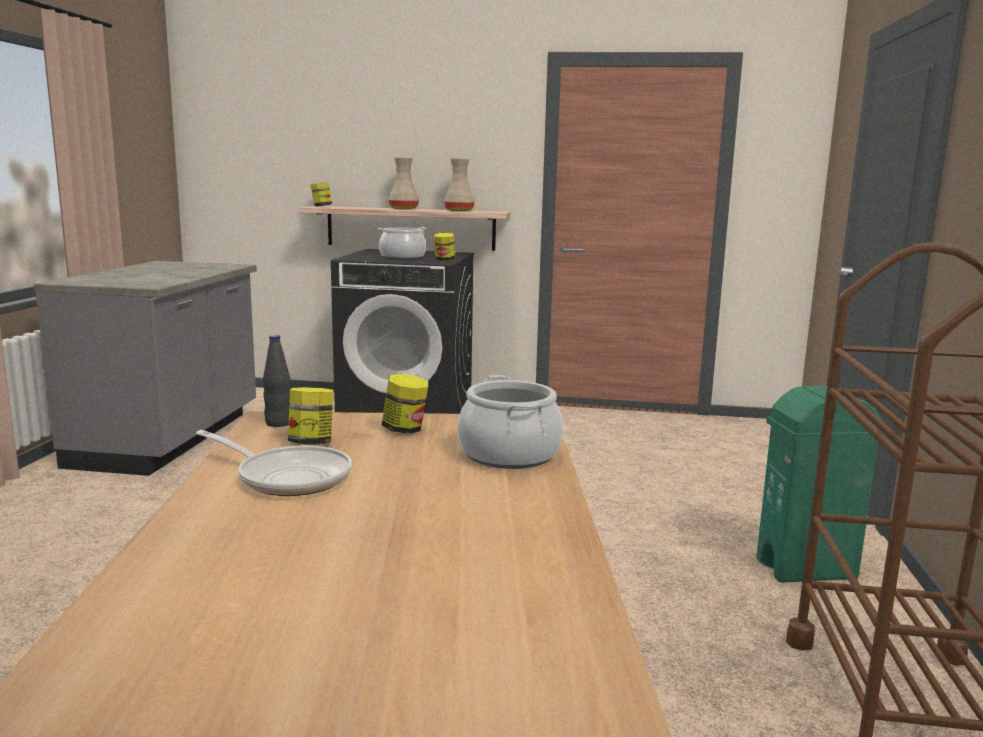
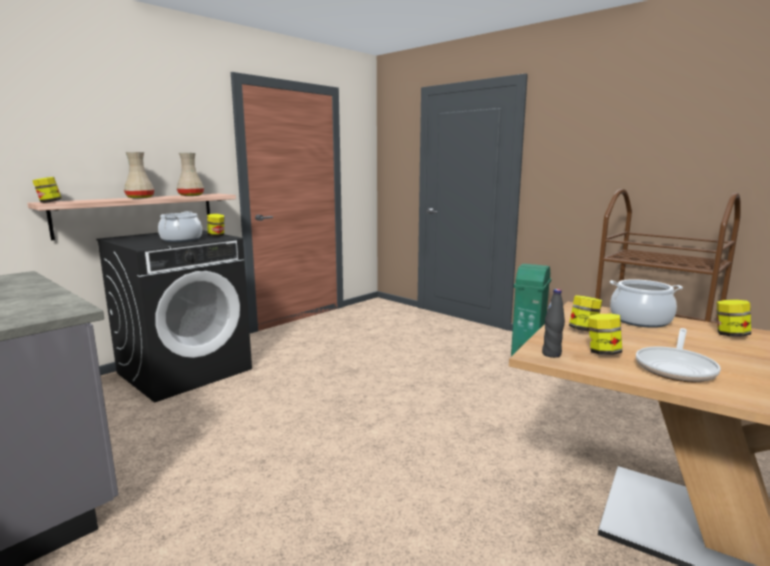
camera: 55 degrees left, 0 degrees up
(288, 477) = (676, 367): frying pan -> frying pan turned 150 degrees clockwise
(511, 509) = (730, 335): none -> jar

